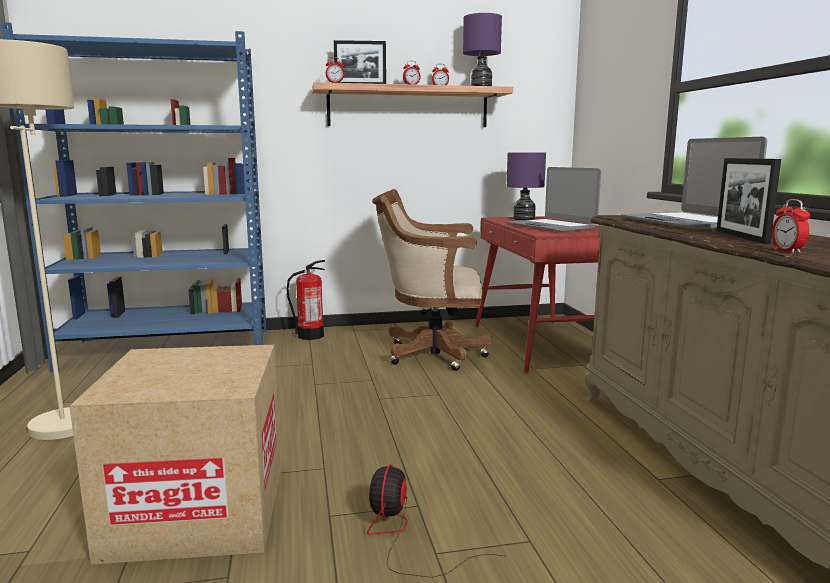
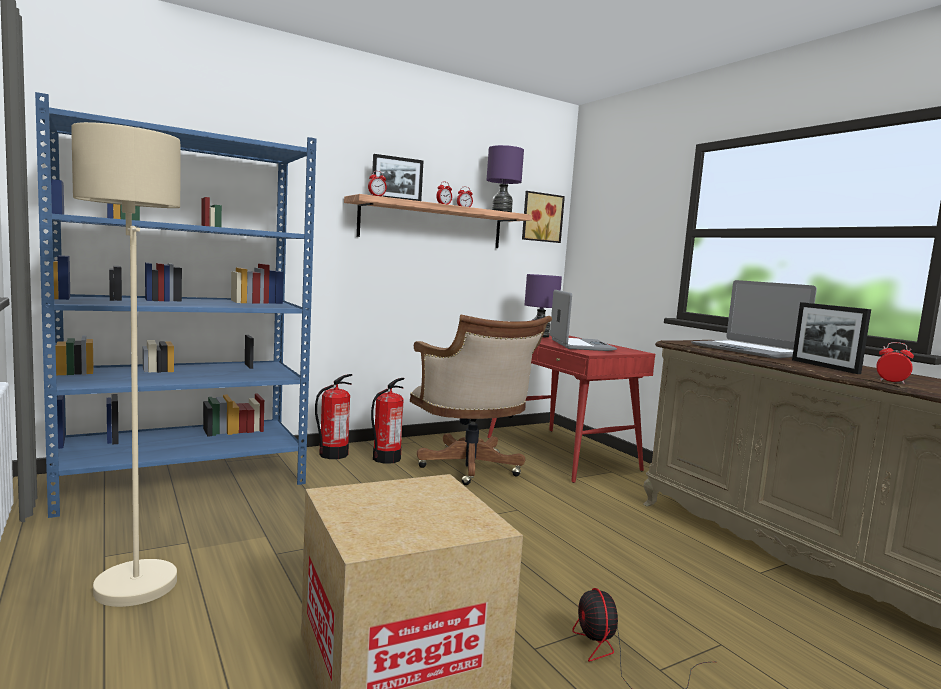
camera: 20 degrees left, 5 degrees down
(355, 341) = (386, 458): none -> fire extinguisher
(430, 354) = (472, 469): office chair -> office chair turned 105 degrees counterclockwise
(538, 89) = (541, 217): none -> picture
(551, 227) = (580, 345): laptop -> laptop turned 135 degrees counterclockwise
(787, 251) = (891, 382): alarm clock -> alarm clock turned 150 degrees clockwise

